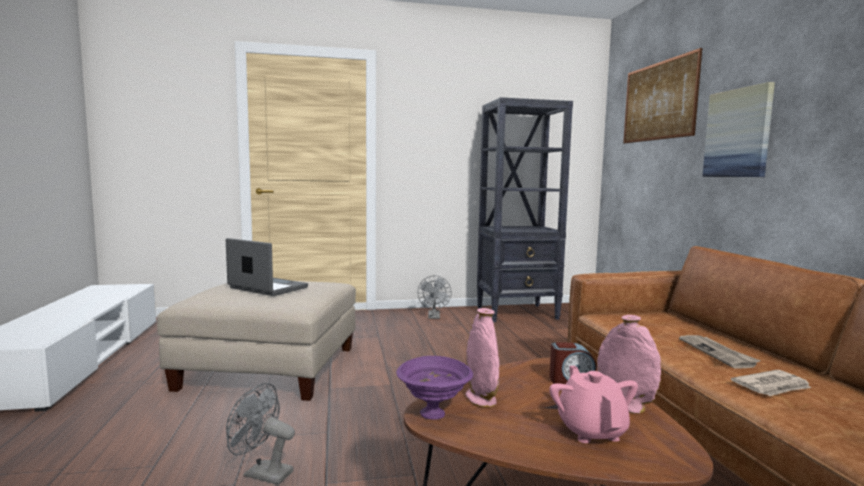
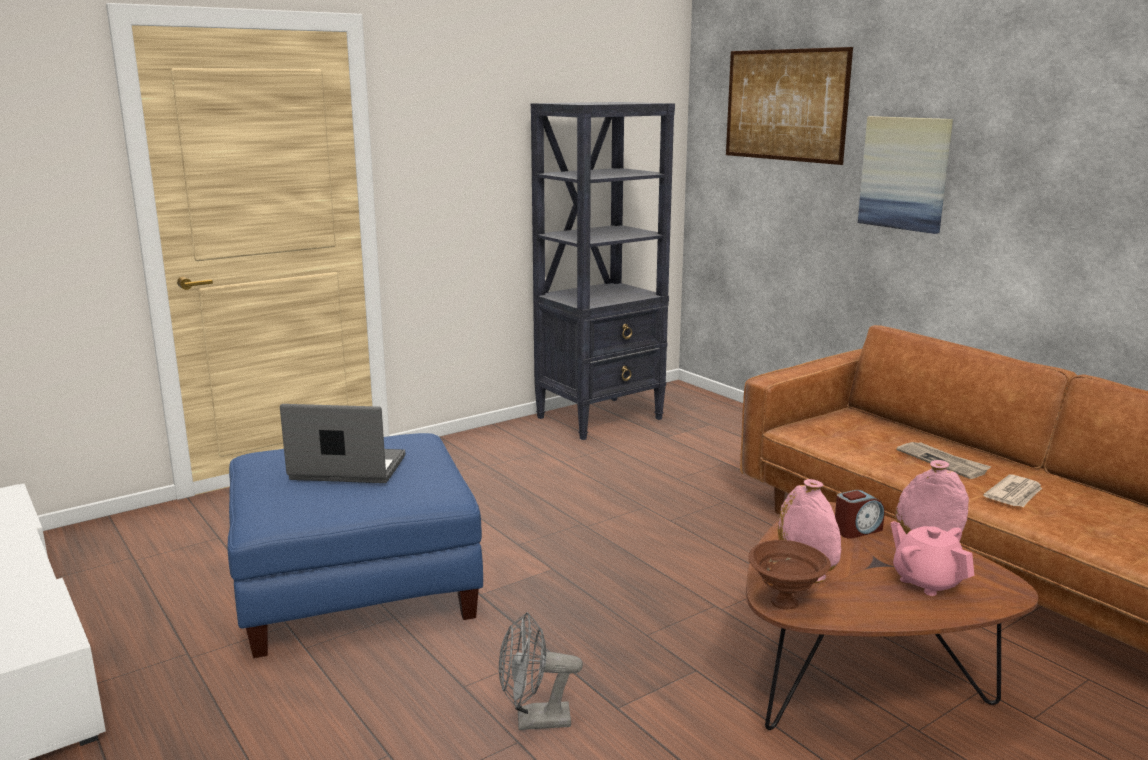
camera: 25 degrees left, 10 degrees up
(269, 367) = (355, 584): beige ottoman -> blue ottoman
(434, 317) = (493, 446): grey fan -> none
(434, 414) = (786, 602): purple bowl -> brown bowl

